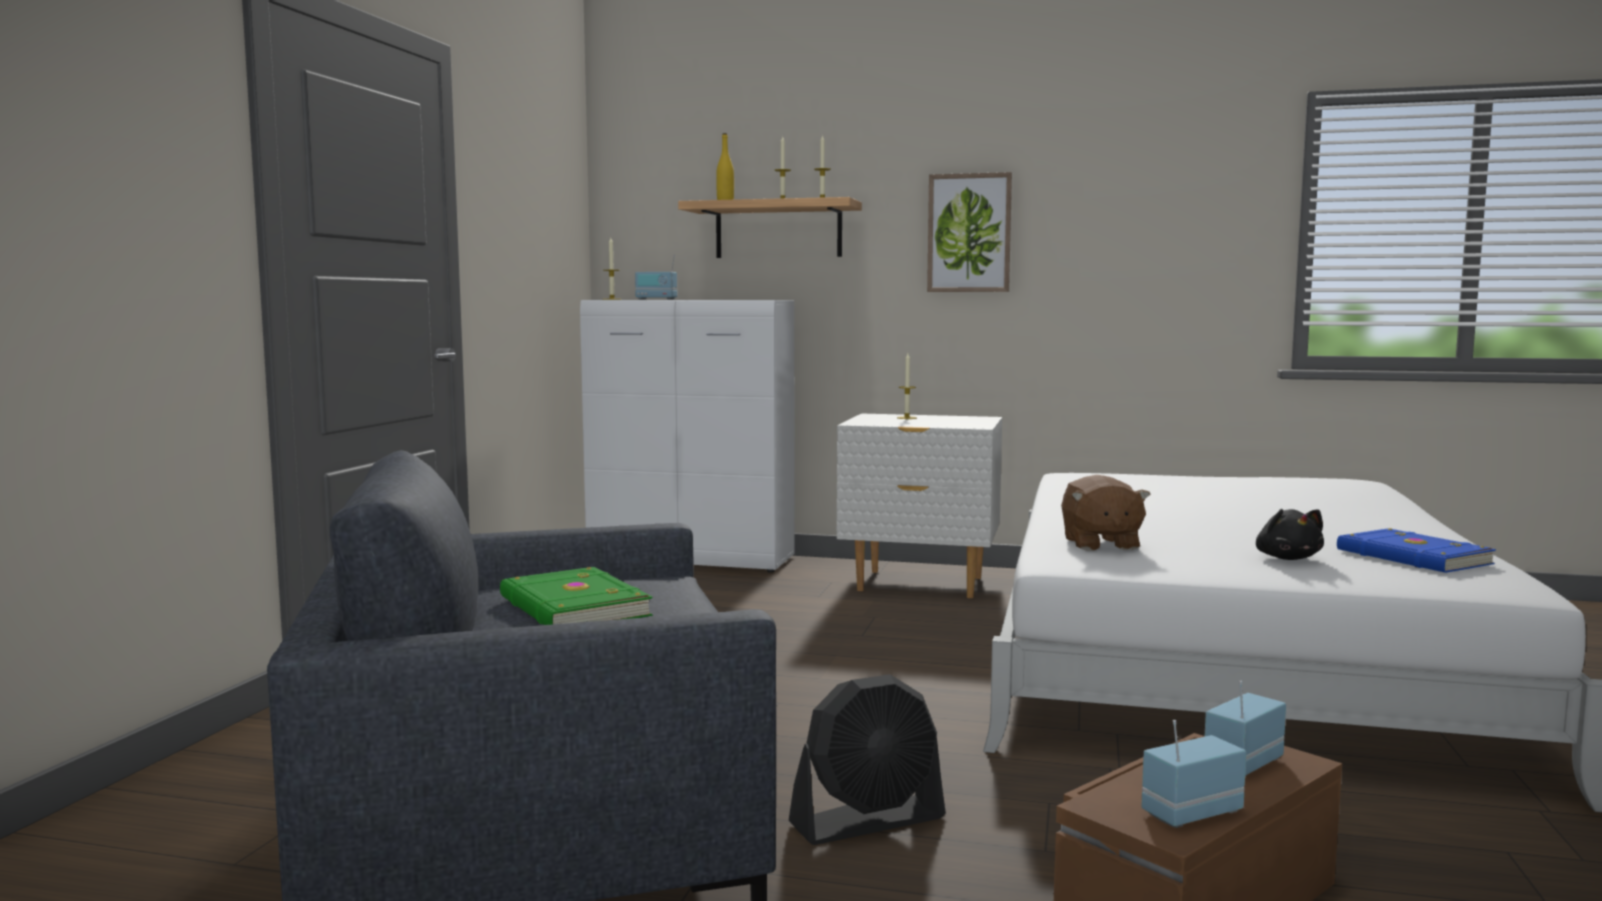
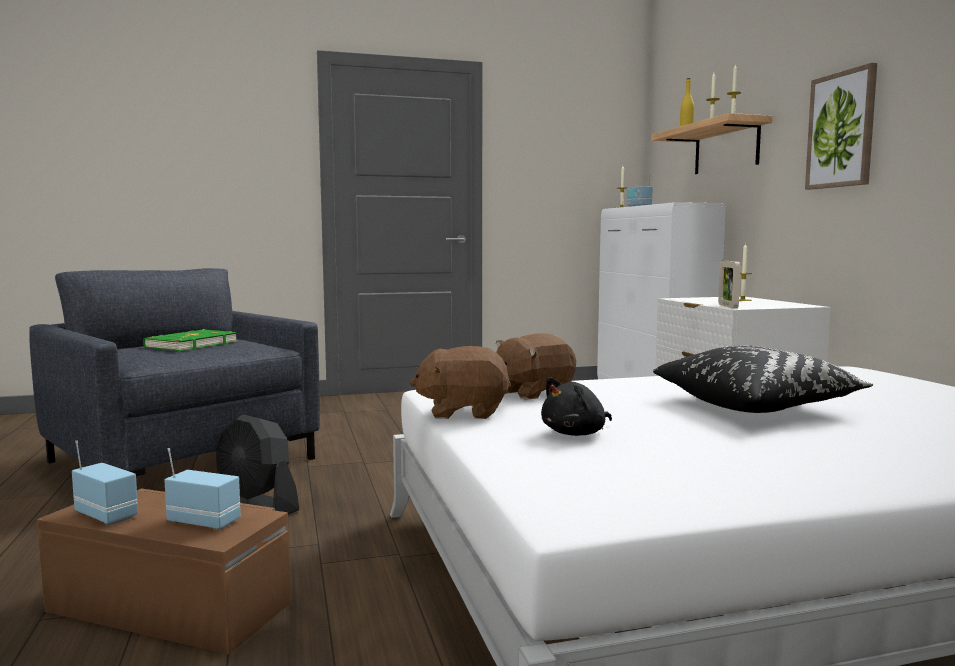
camera: 60 degrees right, 0 degrees up
(962, 426) = (728, 306): none -> picture frame
(1177, 571) = (463, 412): none -> brown plush toy
(1222, 511) = (756, 405): none -> black pillow
(1412, 557) = (676, 470): blue book -> none

